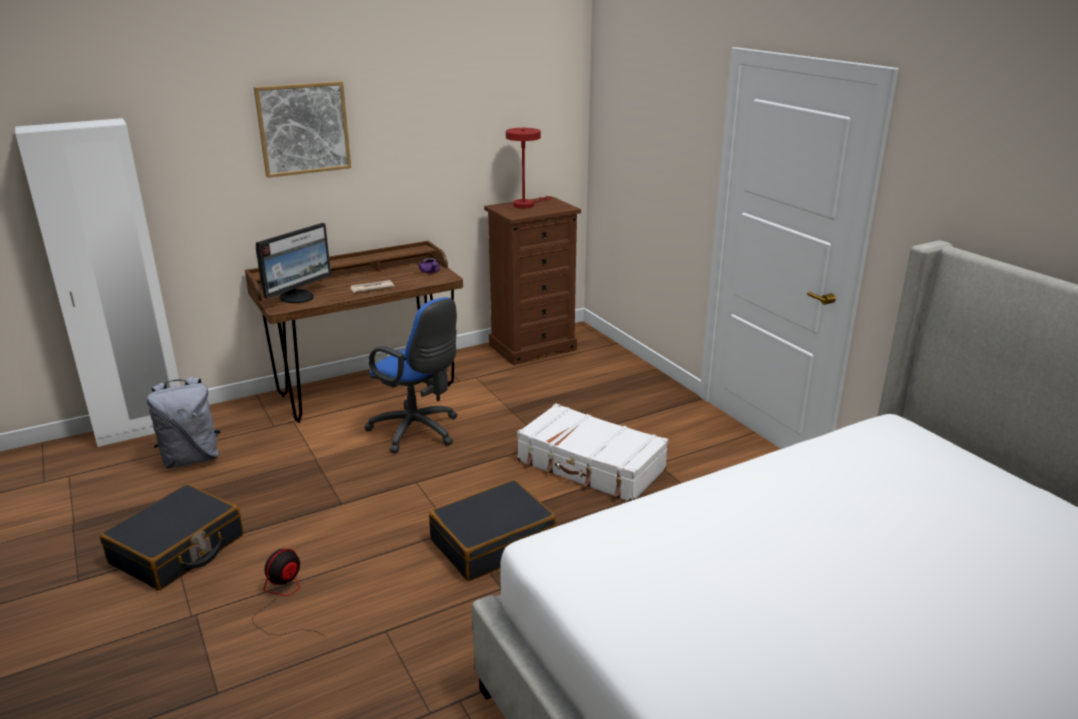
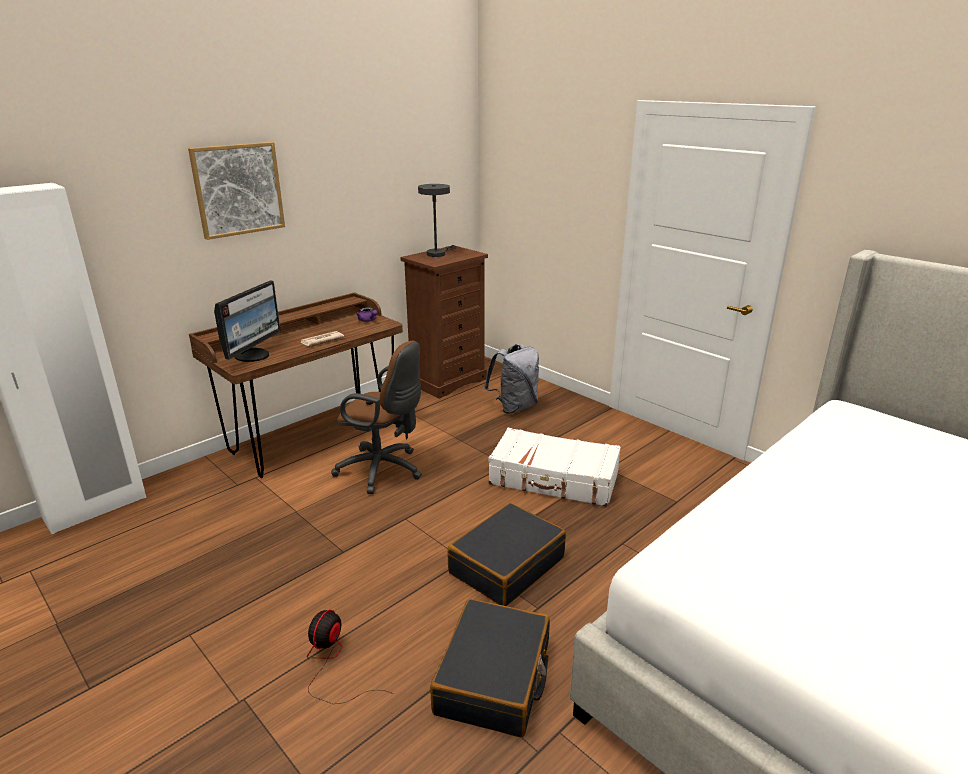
camera: 15 degrees left, 0 degrees up
(178, 550) = (192, 631): black suitcase -> black suitcase (494, 679)
(191, 459) = (165, 531): grey backpack -> grey backpack (514, 407)
(418, 432) = (384, 470): blue office chair -> brown office chair
(526, 205) = (437, 253): red table lamp -> grey table lamp

